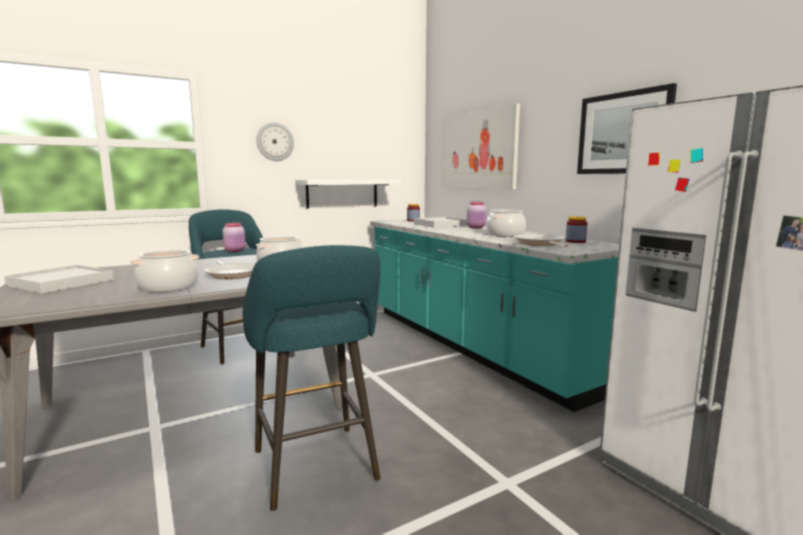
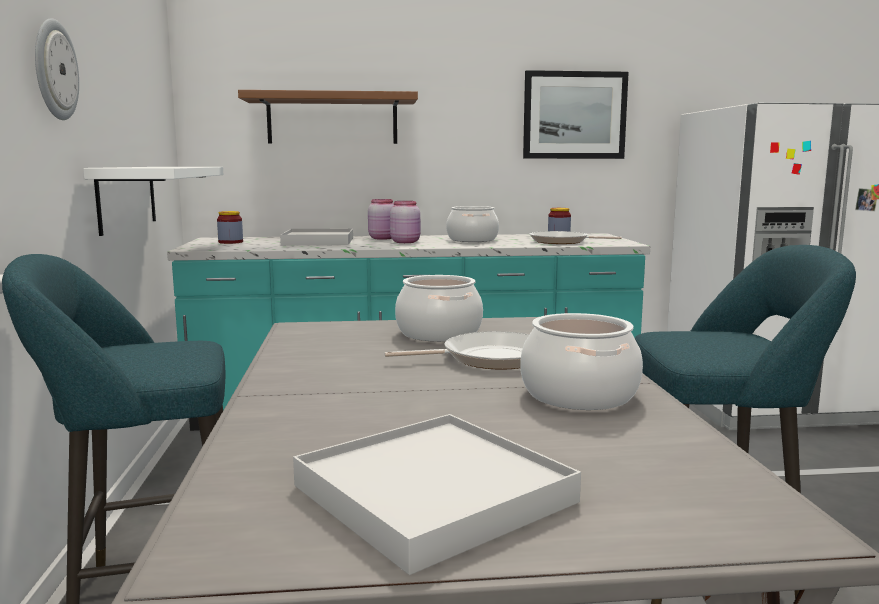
camera: 65 degrees left, 0 degrees up
(235, 251) = (163, 352): pink jar -> pink jar (405, 242)
(477, 150) = (332, 120): picture -> brown shelf

